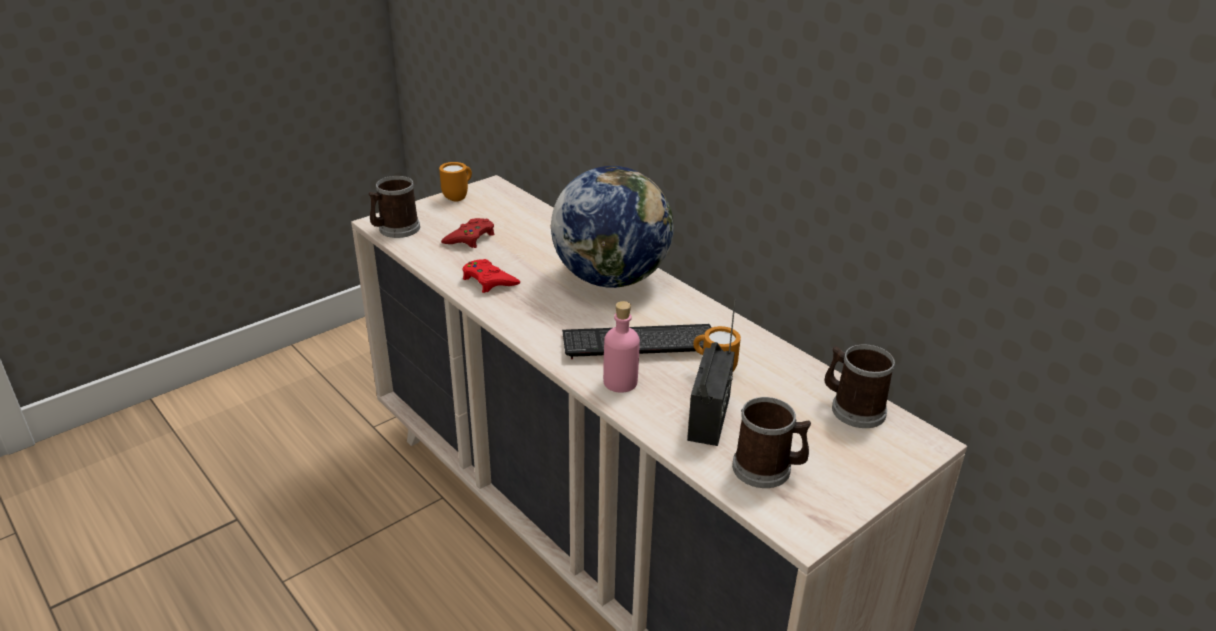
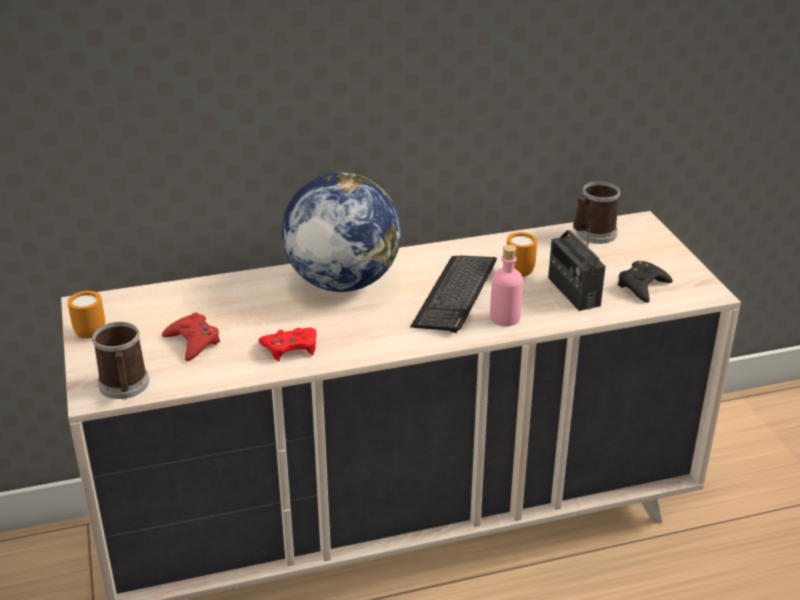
camera: 65 degrees left, 0 degrees up
(709, 418) = (573, 292): radio -> radio turned 150 degrees counterclockwise
(768, 469) = (642, 286): mug -> black game controller

